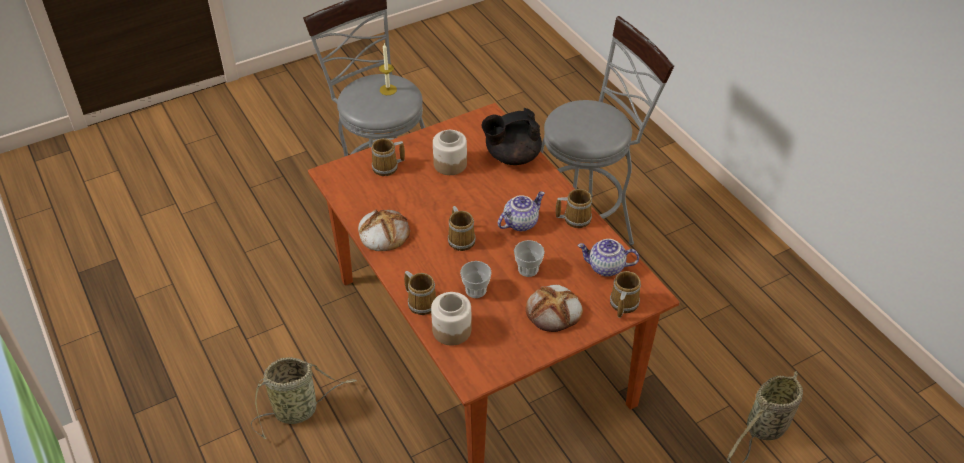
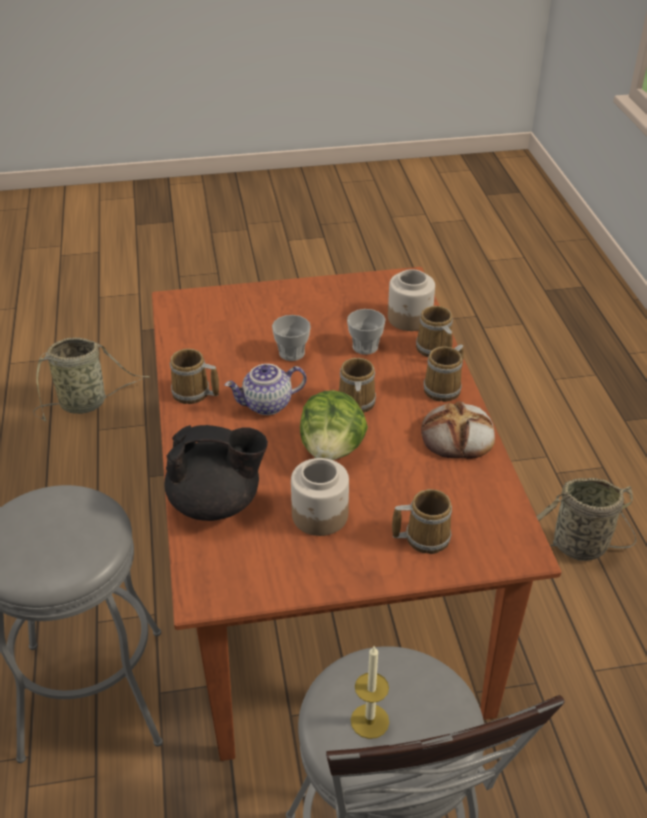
camera: 160 degrees left, 5 degrees down
(461, 203) = (332, 449): none -> lettuce
(554, 311) = (289, 310): bread -> none
(605, 268) = (202, 334): teapot -> none
(622, 304) = (212, 300): mug -> mug (444, 389)

